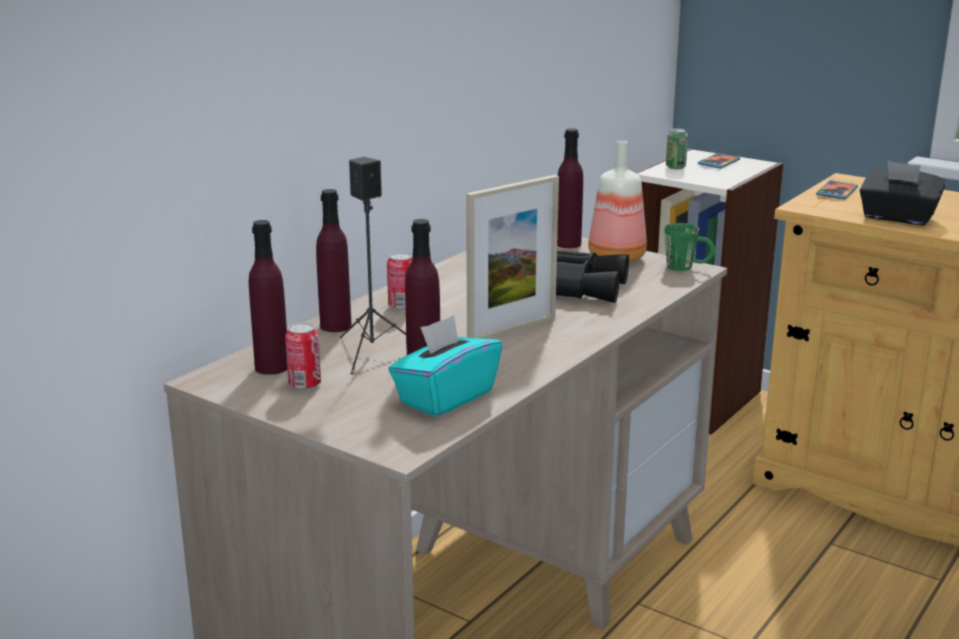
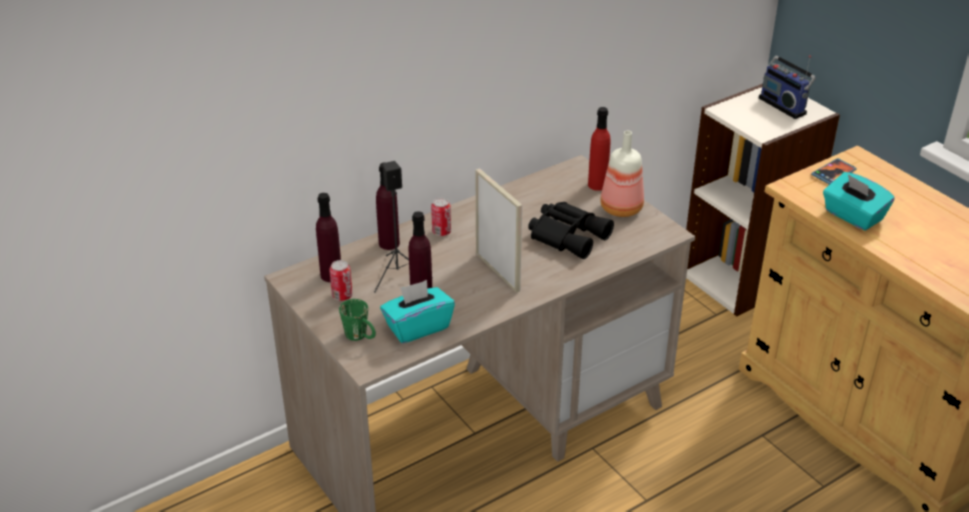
camera: 20 degrees right, 15 degrees up
(512, 330) = (497, 272): picture frame -> picture frame turned 105 degrees counterclockwise
(568, 244) = (597, 185): purple bottle -> red bottle
(675, 167) = (743, 105): can -> none
(687, 267) = (665, 230): green mug -> green mug (361, 337)
(719, 163) = (784, 105): phone -> radio
(897, 218) = (853, 216): black tissue box -> turquoise tissue box

